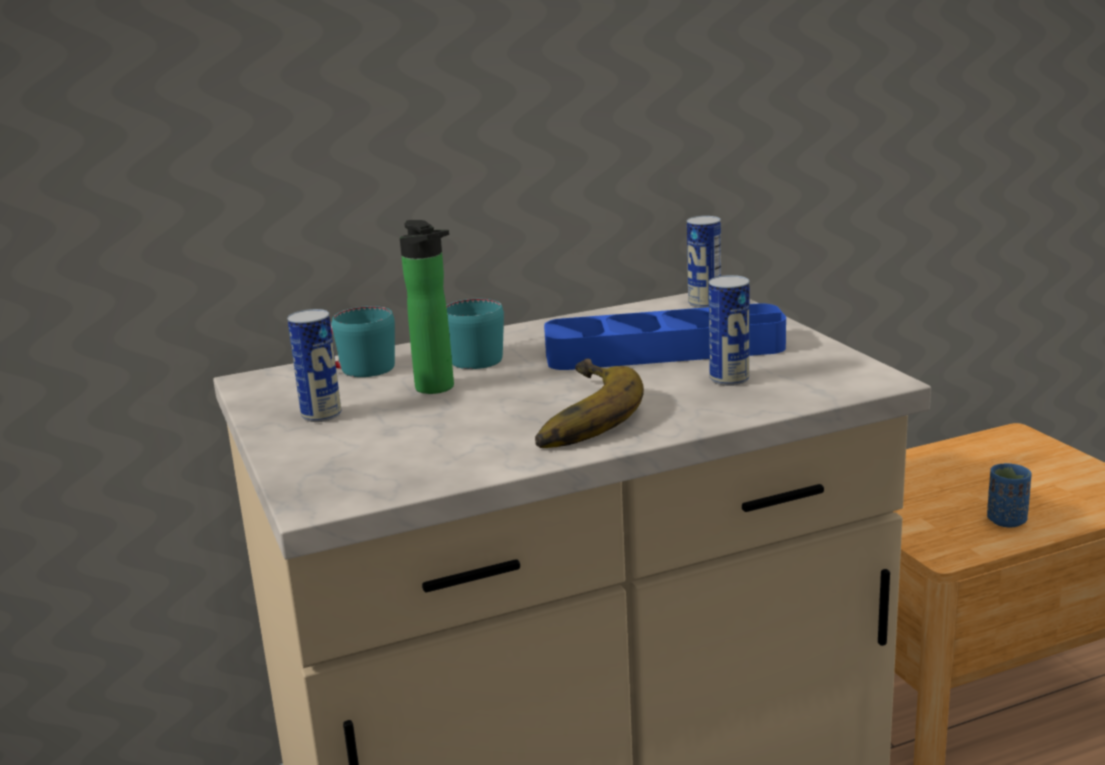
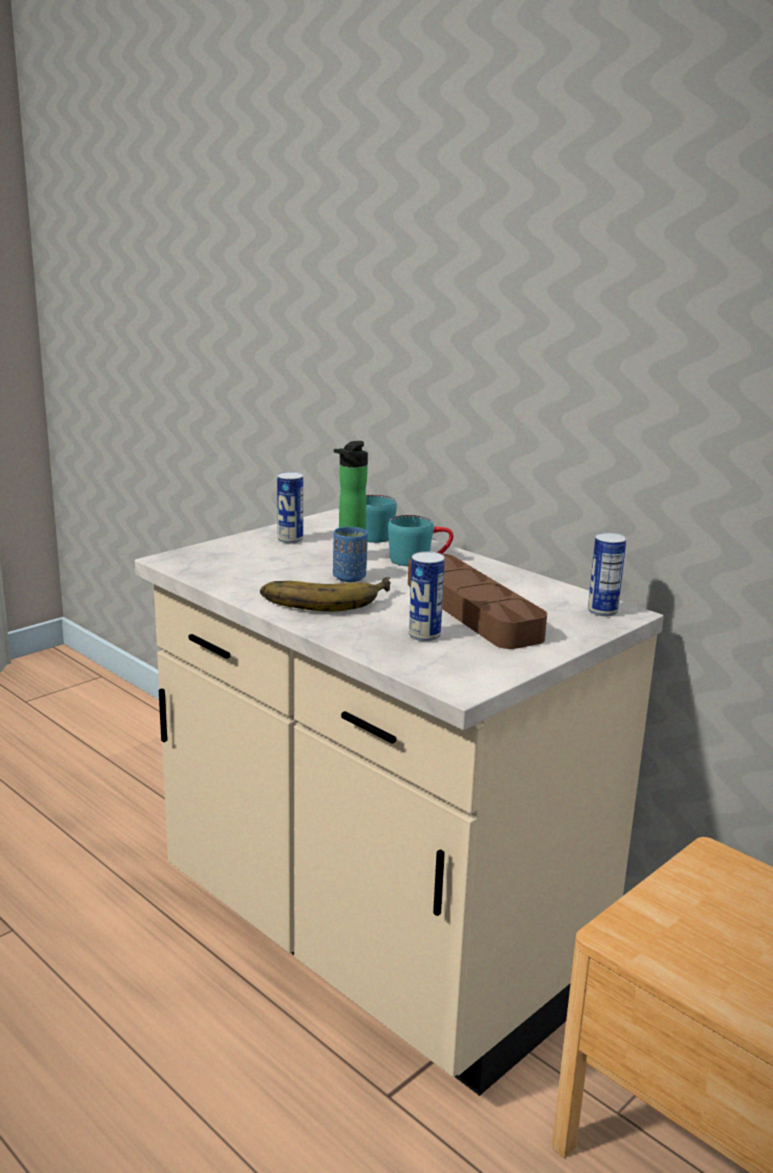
camera: 65 degrees right, 0 degrees up
(664, 351) = (472, 609): blue tray -> brown tray
(1006, 521) = (722, 975): blue cup -> blue cup (349, 577)

